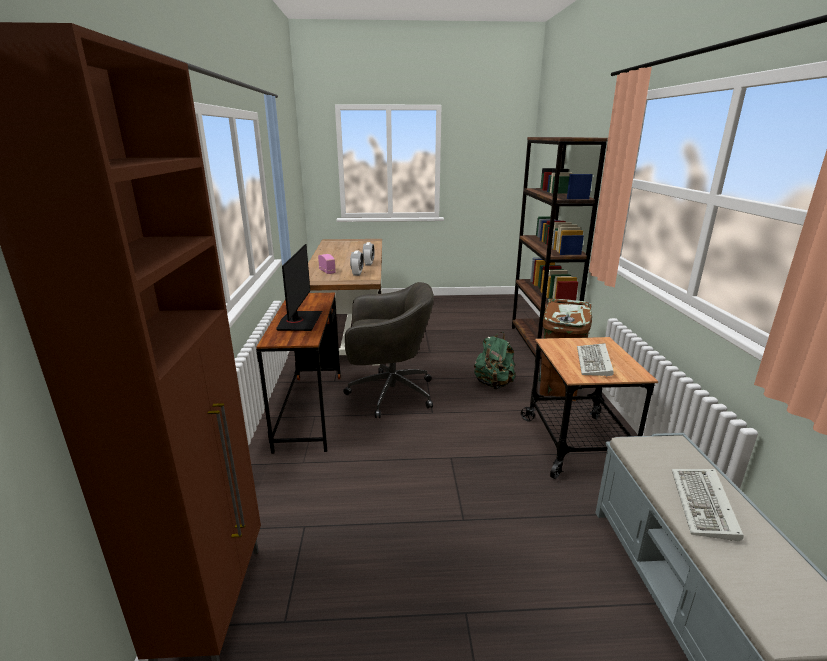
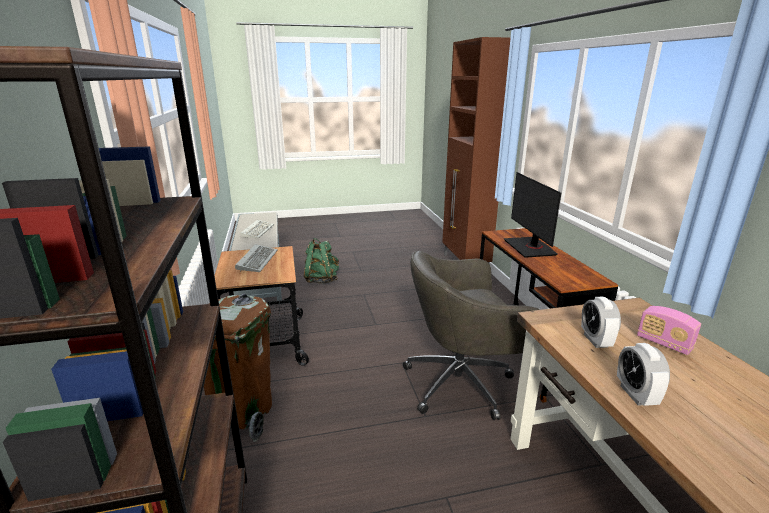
camera: 170 degrees right, 0 degrees up
(494, 384) = (329, 415): green backpack -> green backpack (321, 280)

